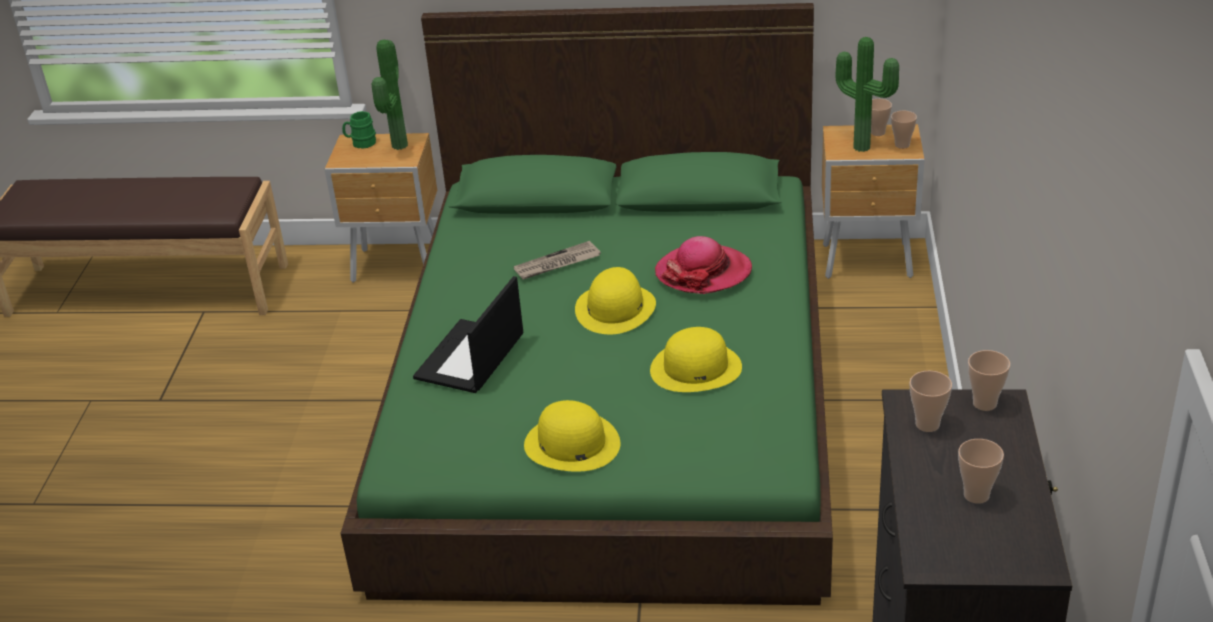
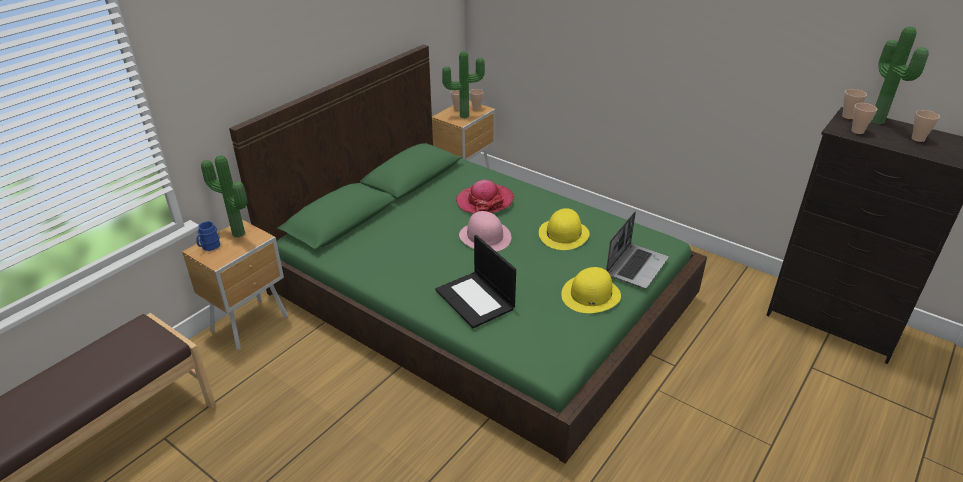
camera: 60 degrees left, 0 degrees up
(361, 143) = (209, 247): green mug -> blue mug
(557, 264) = (417, 239): newspaper -> none
(615, 308) = (484, 236): yellow hat -> pink hat
(682, 460) = (636, 266): none -> laptop
(1010, 441) = (880, 121): none -> potted plant

